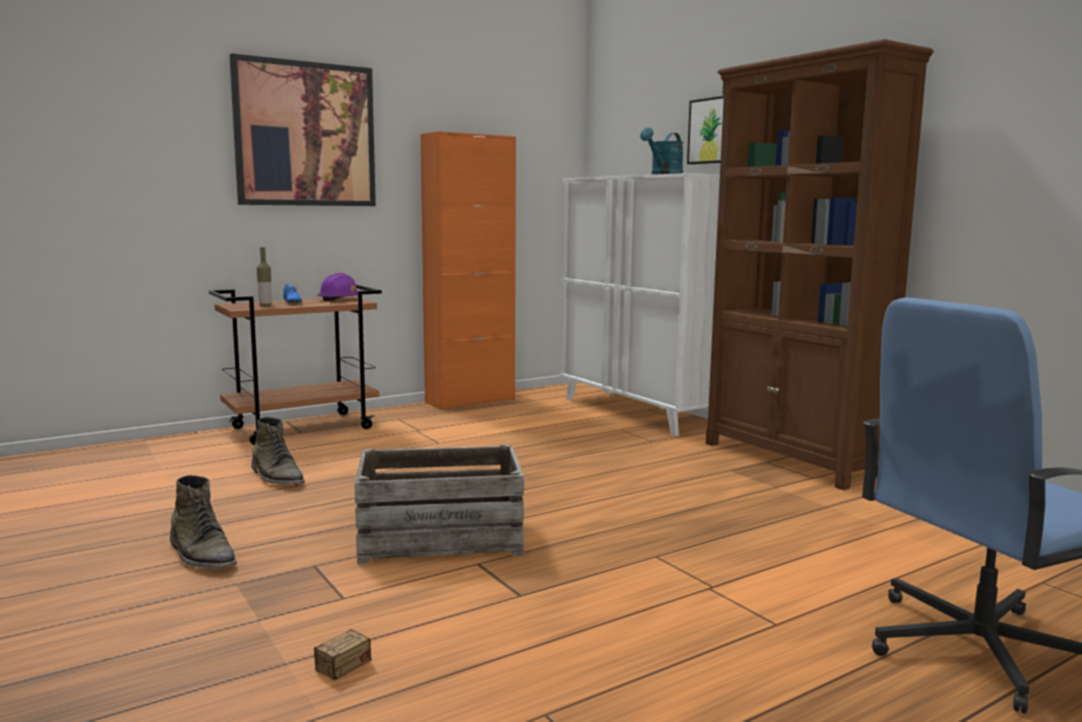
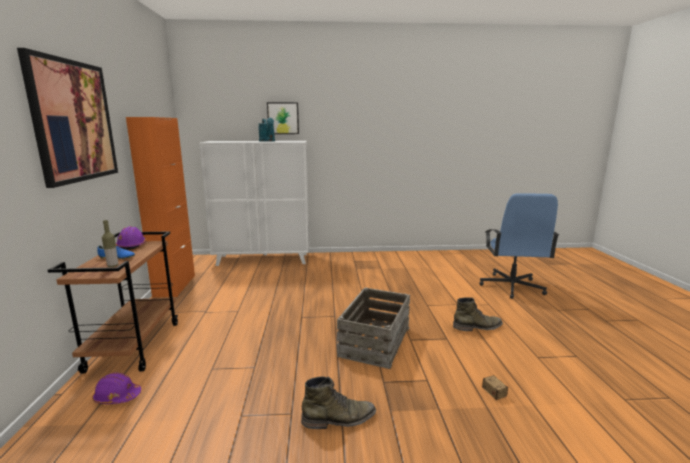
camera: 60 degrees left, 5 degrees up
(201, 450) = (117, 397): none -> purple hard hat
(277, 477) = (228, 372): green boot -> green boot (477, 327)
(792, 460) = (357, 257): brown bookcase -> none

